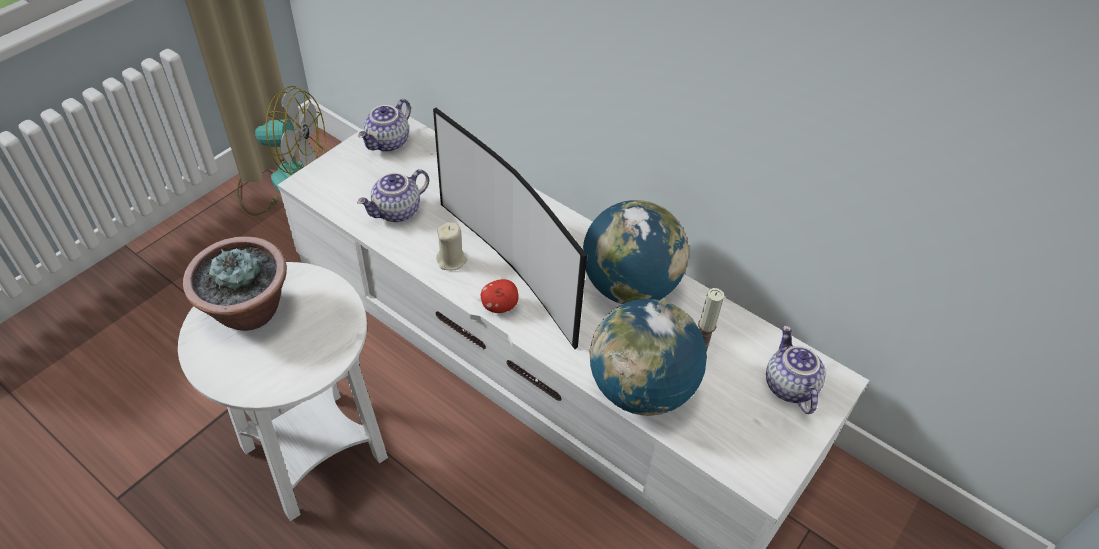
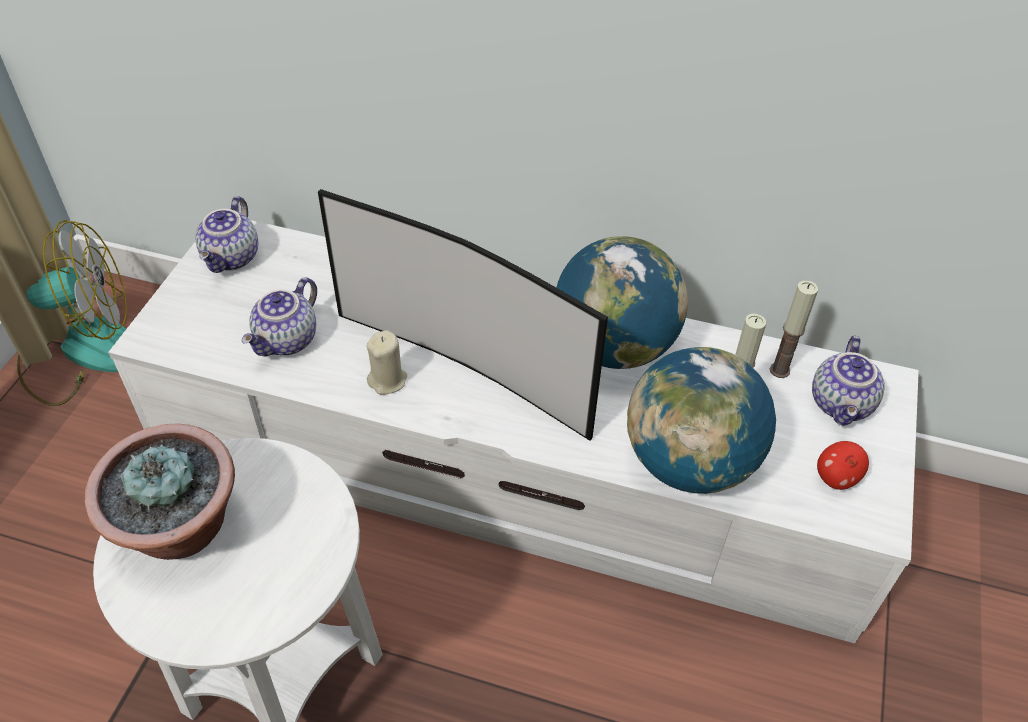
camera: 20 degrees left, 0 degrees up
(500, 306) = (475, 418): apple -> apple (836, 478)
(751, 344) = (779, 370): none -> candle
(788, 386) = (842, 404): teapot -> teapot turned 135 degrees counterclockwise

